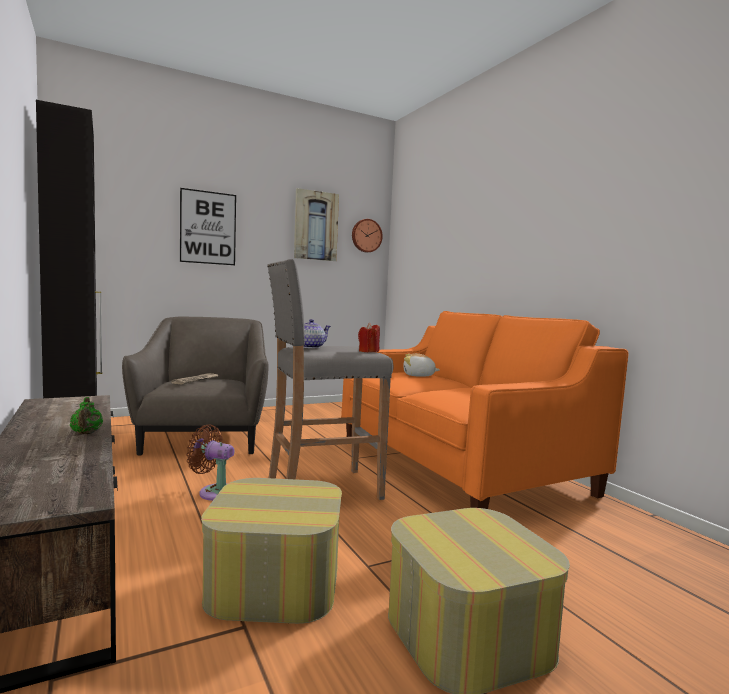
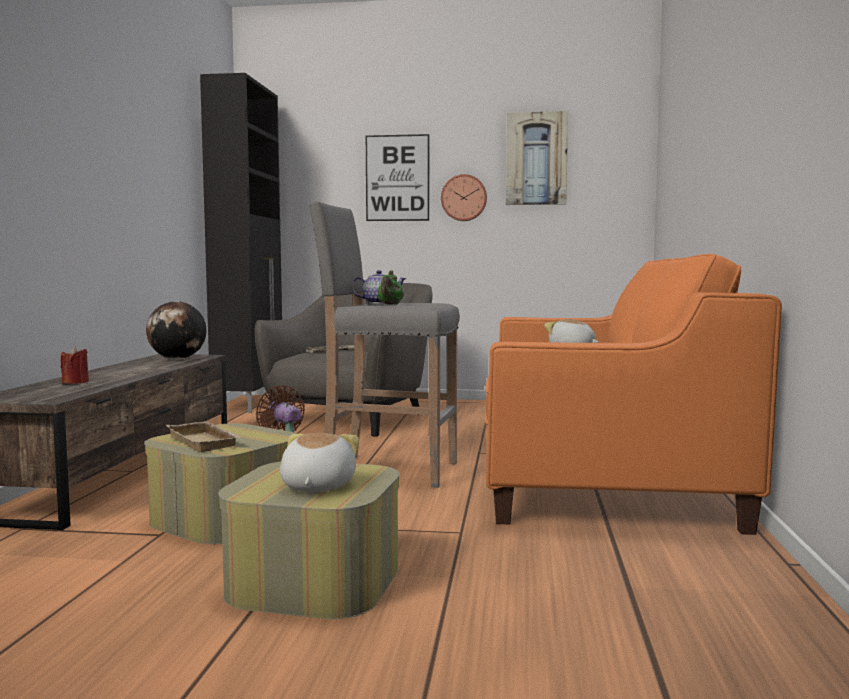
camera: 35 degrees right, 0 degrees up
(73, 406) = (177, 359): none -> globe
(86, 433) = (141, 373): green teapot -> green teapot (390, 304)
(274, 512) = (206, 442): none -> beige tray
(366, 235) = (615, 163): wall clock -> wall clock (464, 198)
(368, 351) = (423, 305): red candle -> red candle (75, 382)
(493, 549) = (316, 487): none -> plush toy

